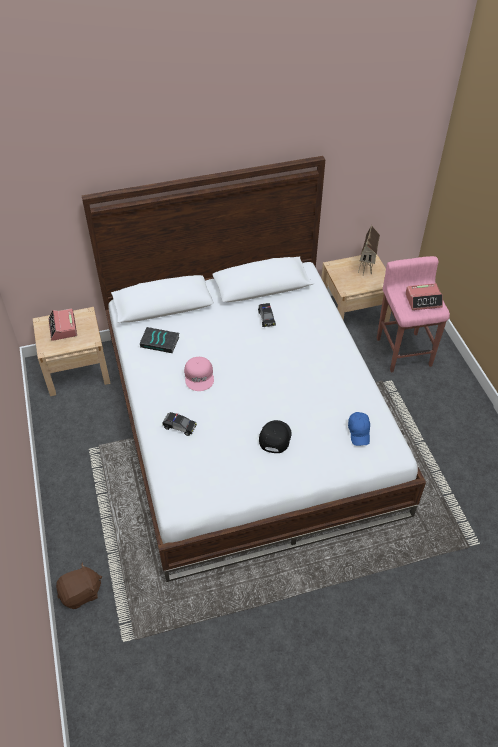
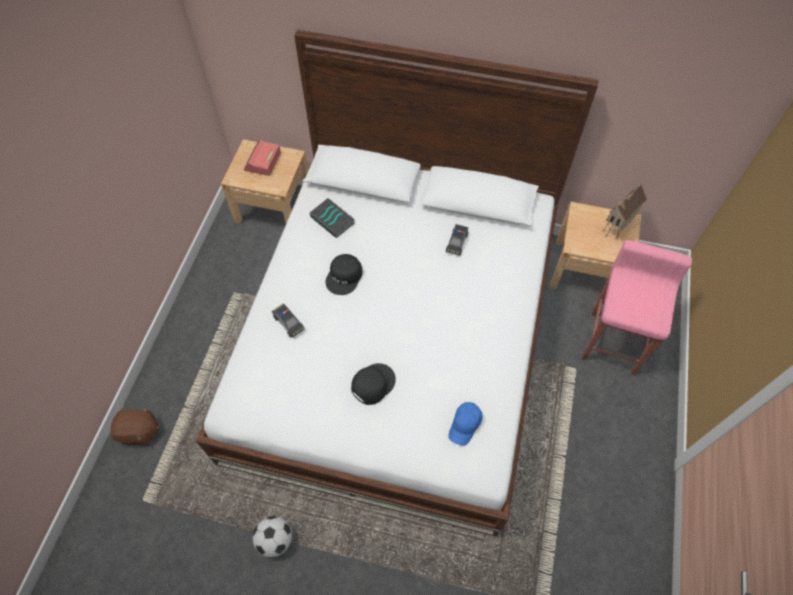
camera: 30 degrees right, 10 degrees up
(199, 376) = (344, 277): pink cap -> black cap
(255, 608) = (275, 540): none -> football
(423, 300) = (647, 303): alarm clock -> none

